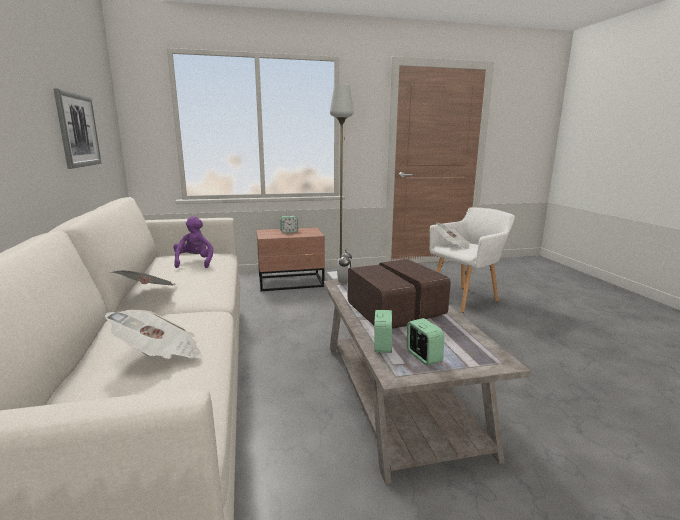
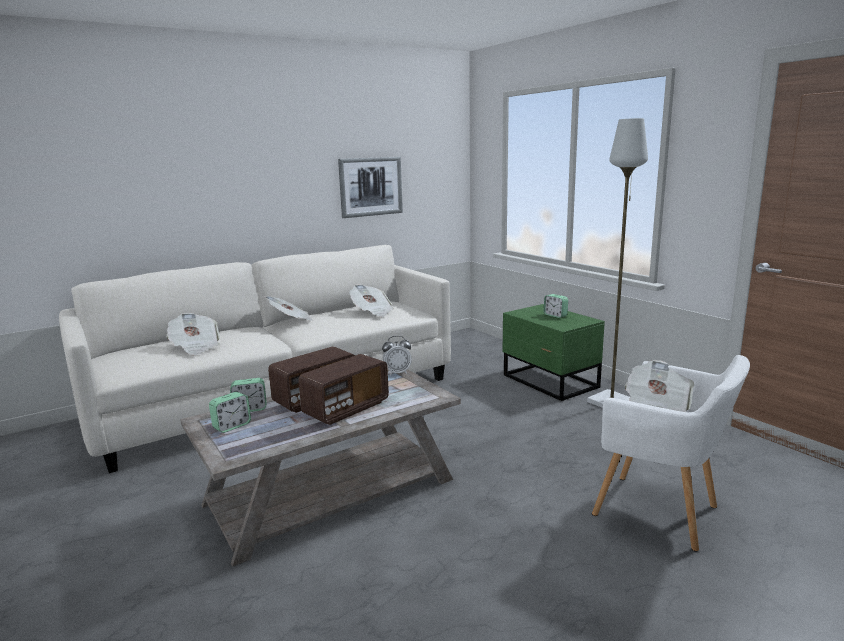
camera: 70 degrees right, 0 degrees up
(195, 262) = (372, 312): purple plush toy -> newspaper
(292, 282) = (550, 382): brown nightstand -> green nightstand

